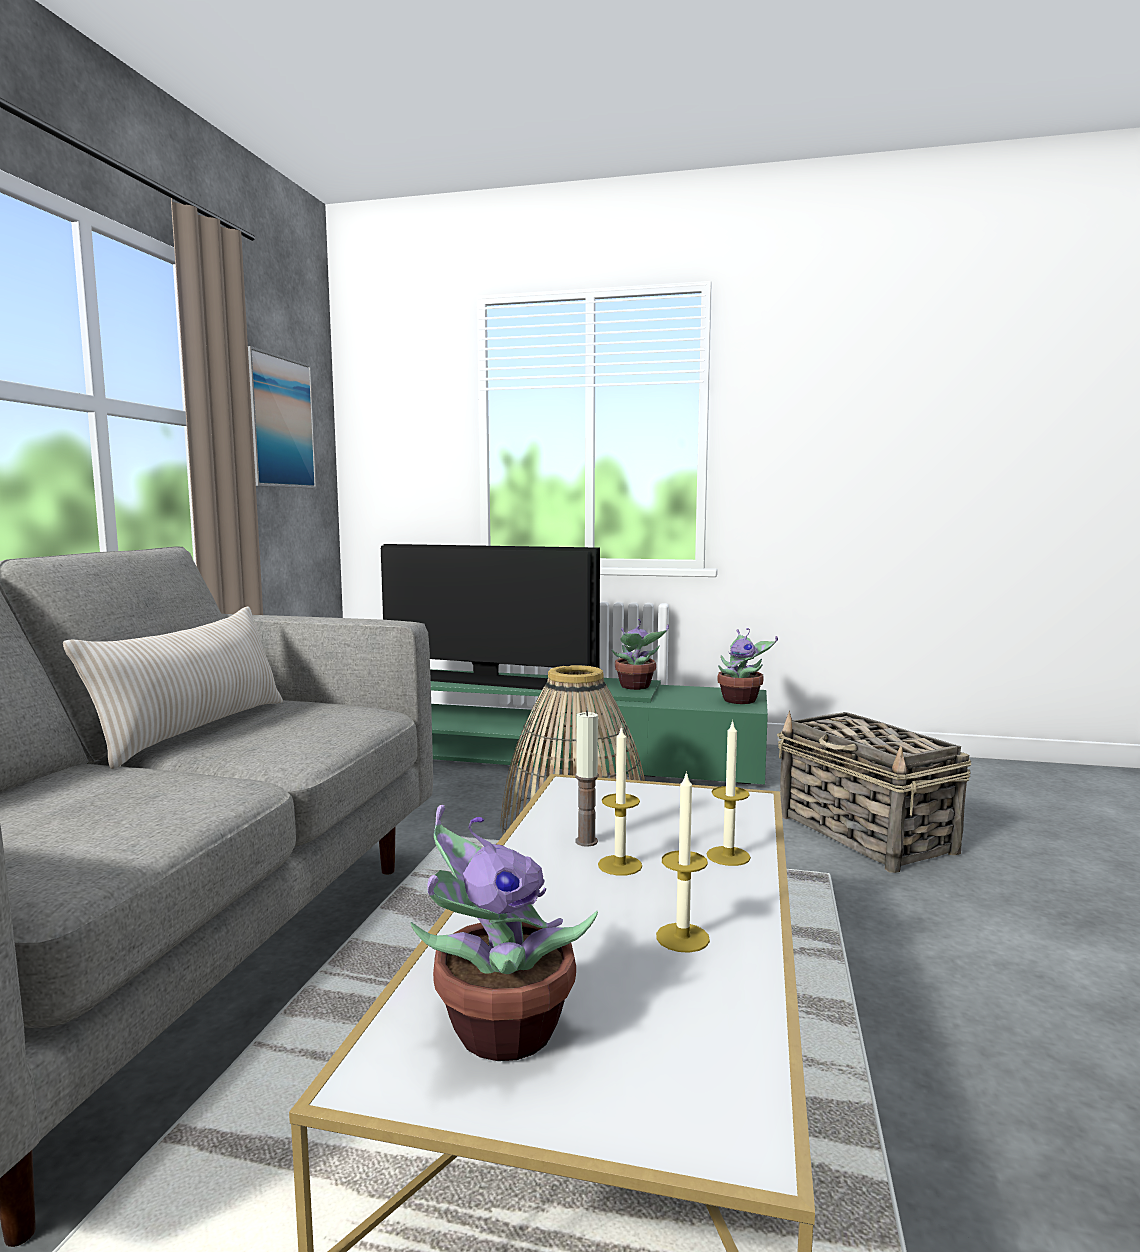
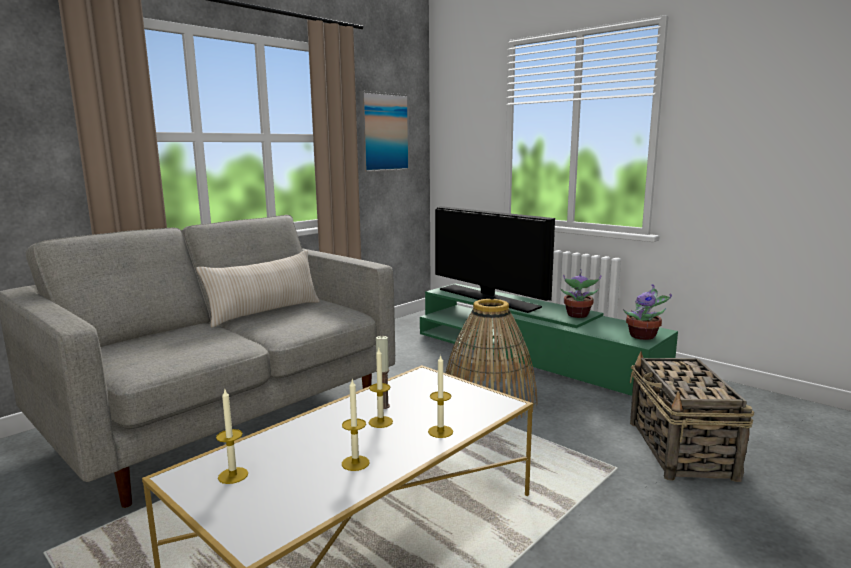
camera: 30 degrees right, 5 degrees up
(498, 1031) = (233, 475): potted plant -> candle

